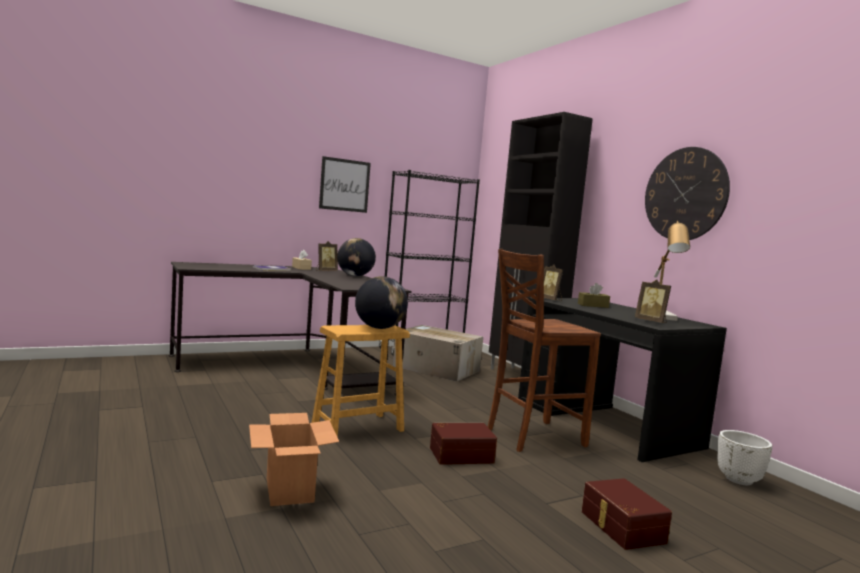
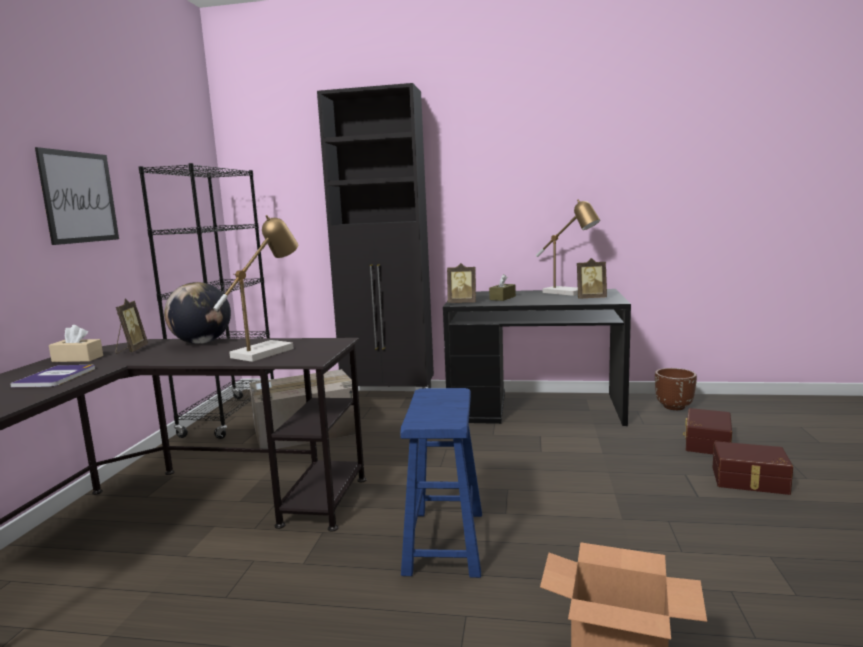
camera: 50 degrees left, 5 degrees up
(355, 282) = (268, 351): none -> table lamp
(358, 427) = (445, 542): brown stool -> blue stool
(379, 328) = (444, 398): globe -> none
(460, 454) = (568, 500): brown storage box -> brown storage box (706, 442)
(532, 437) = (546, 449): brown chair -> none
(685, 194) = (552, 172): wall clock -> none
(739, 480) = (674, 407): white planter -> brown planter

